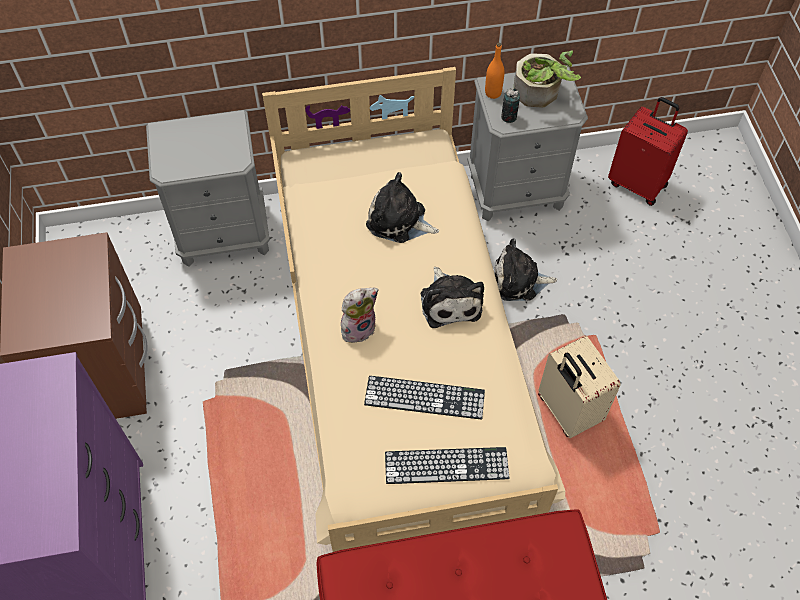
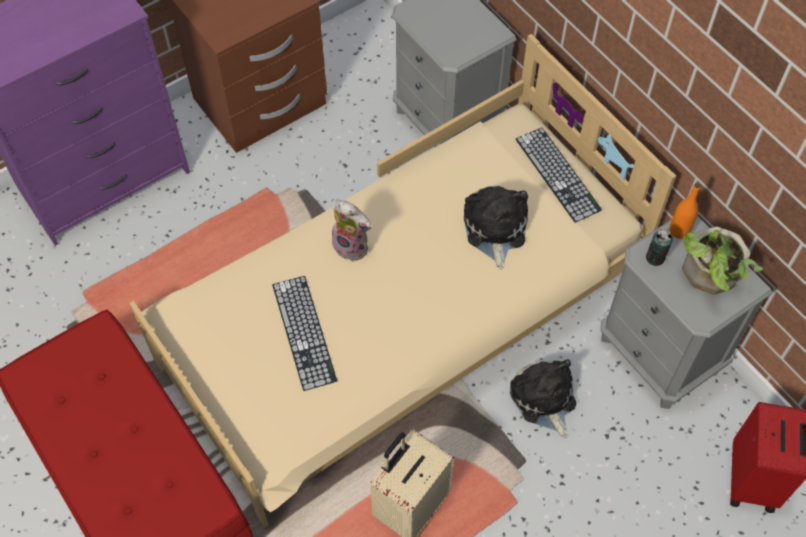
camera: 65 degrees right, 0 degrees up
(446, 465) = (240, 379): keyboard -> keyboard (558, 174)
(450, 301) = (423, 312): plush toy -> none

